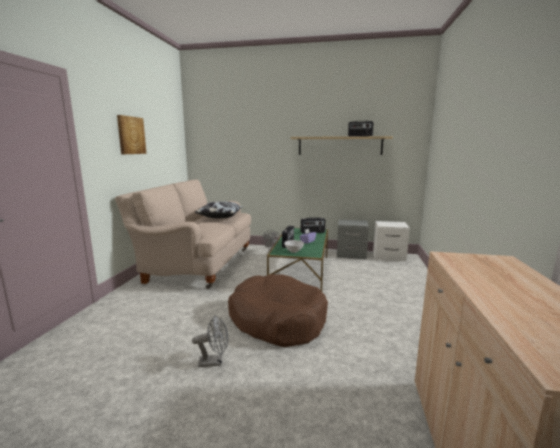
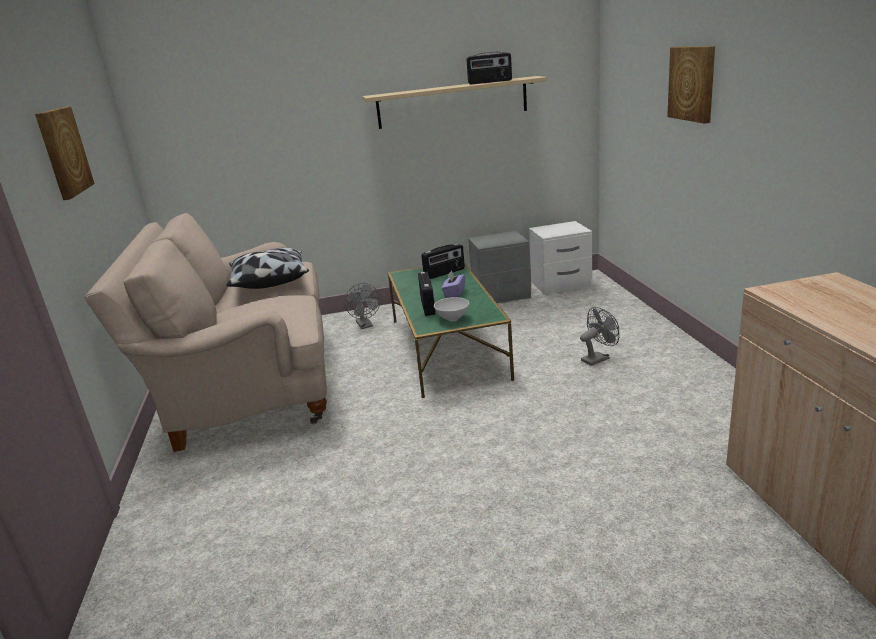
camera: 20 degrees left, 10 degrees up
(214, 362) = (446, 536): grey fan -> grey fan (598, 358)
(277, 320) = (481, 440): brown dog bed -> none
(465, 138) = (692, 83): none -> picture

